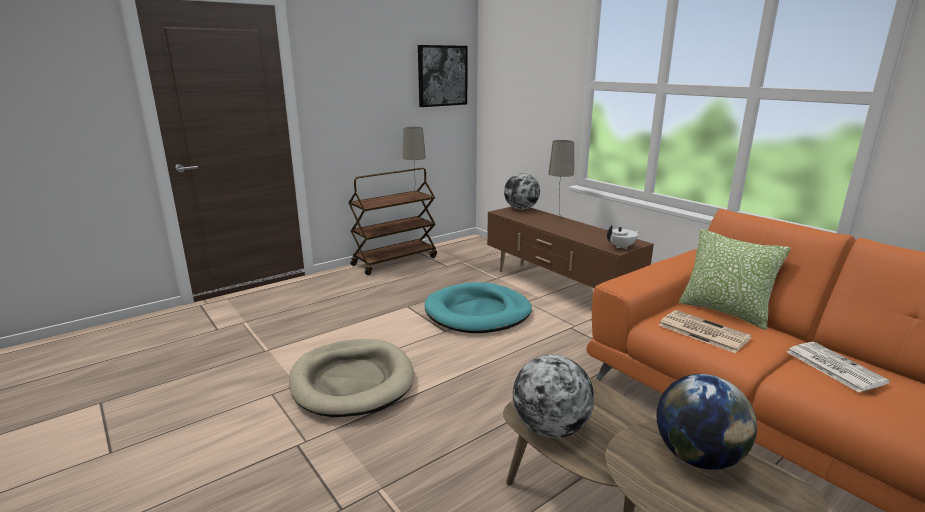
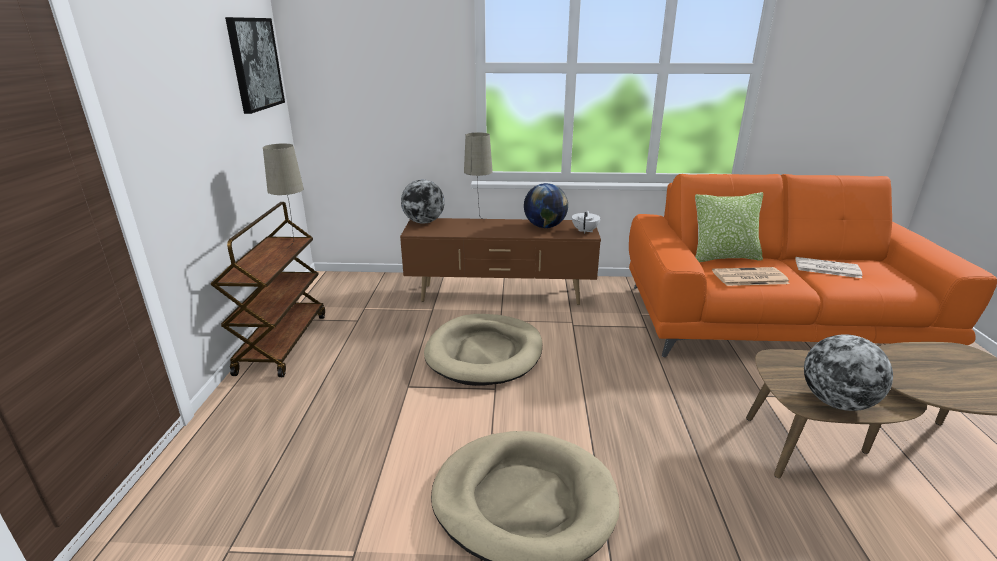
camera: 50 degrees left, 5 degrees up
(478, 312) = (485, 353): turquoise dog bed -> beige dog bed
(697, 456) = (917, 361): globe -> globe (544, 226)

